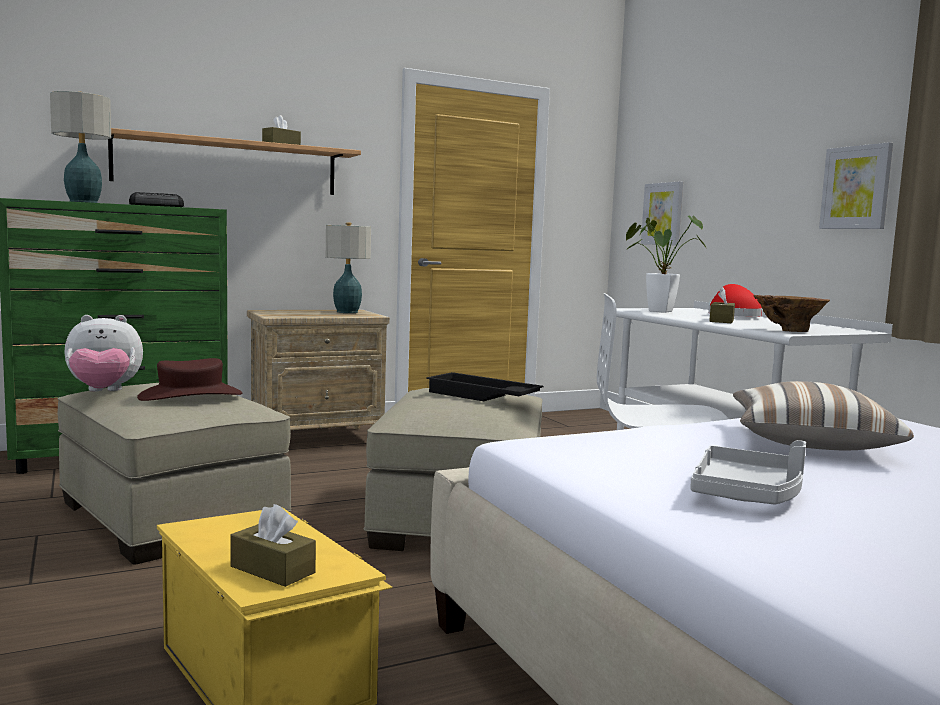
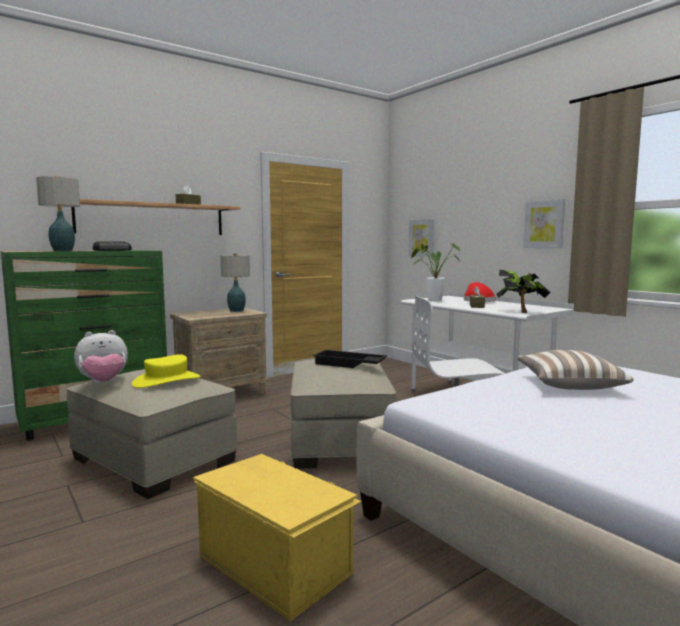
camera: 10 degrees left, 0 degrees up
(190, 396) = (167, 381): brown hat -> yellow hat
(272, 569) = (290, 500): brown tissue box -> none
(748, 494) = (567, 425): grey tray -> none
(787, 331) = (520, 312): brown vase -> potted plant

